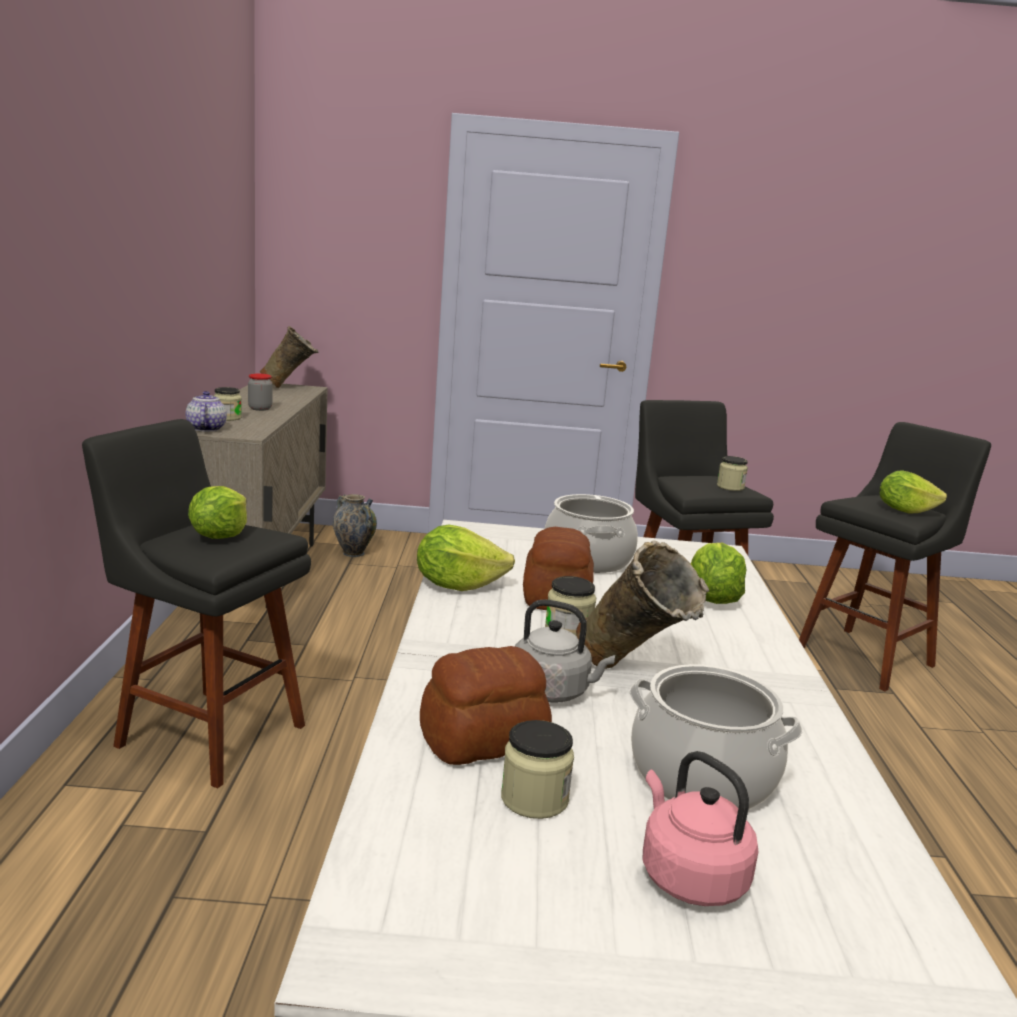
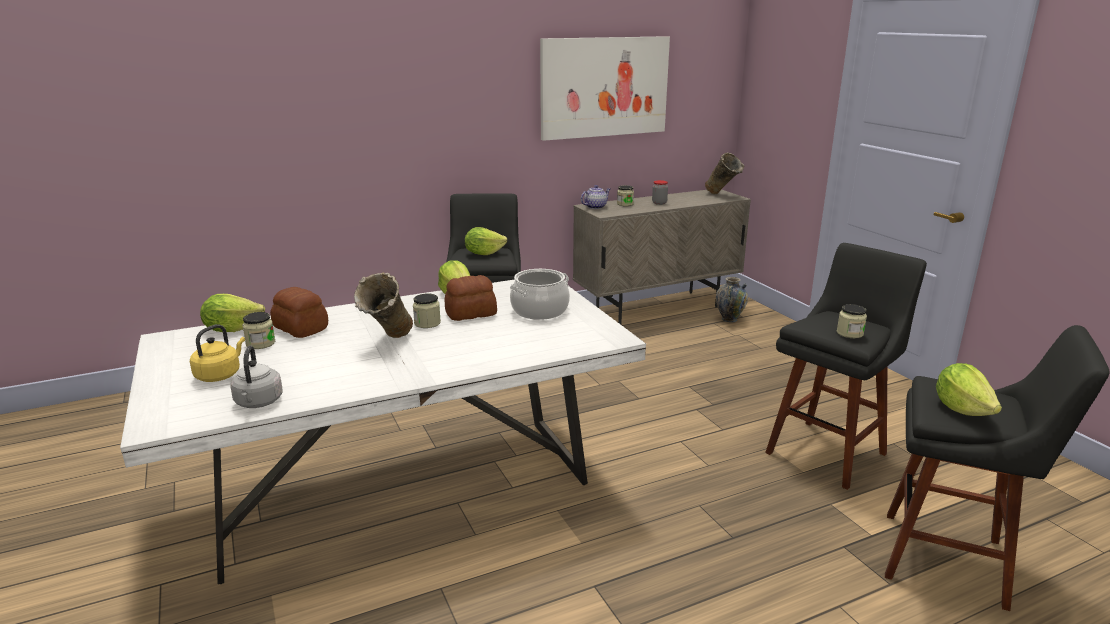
camera: 65 degrees right, 5 degrees up
(175, 226) = (604, 87): none -> picture
(553, 692) = (355, 331): grey kettle -> grey kettle (258, 403)
(689, 876) = (220, 375): pink kettle -> yellow kettle
(703, 776) = (298, 368): cooking pot -> none
(711, 598) = (522, 346): lettuce -> lettuce (232, 329)

